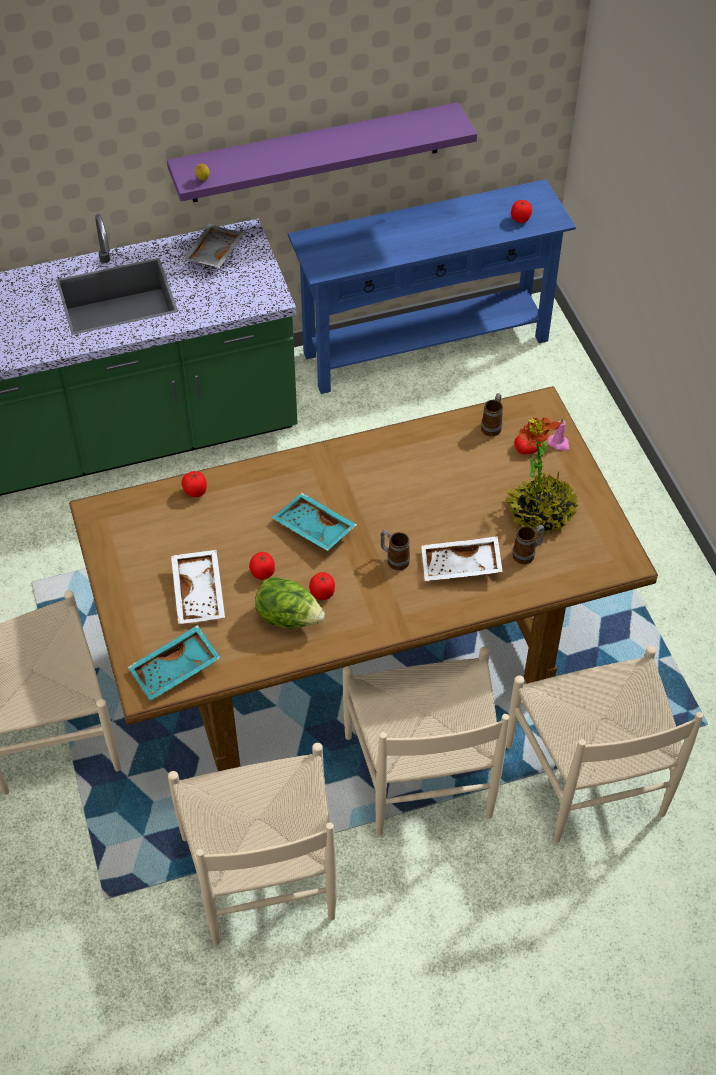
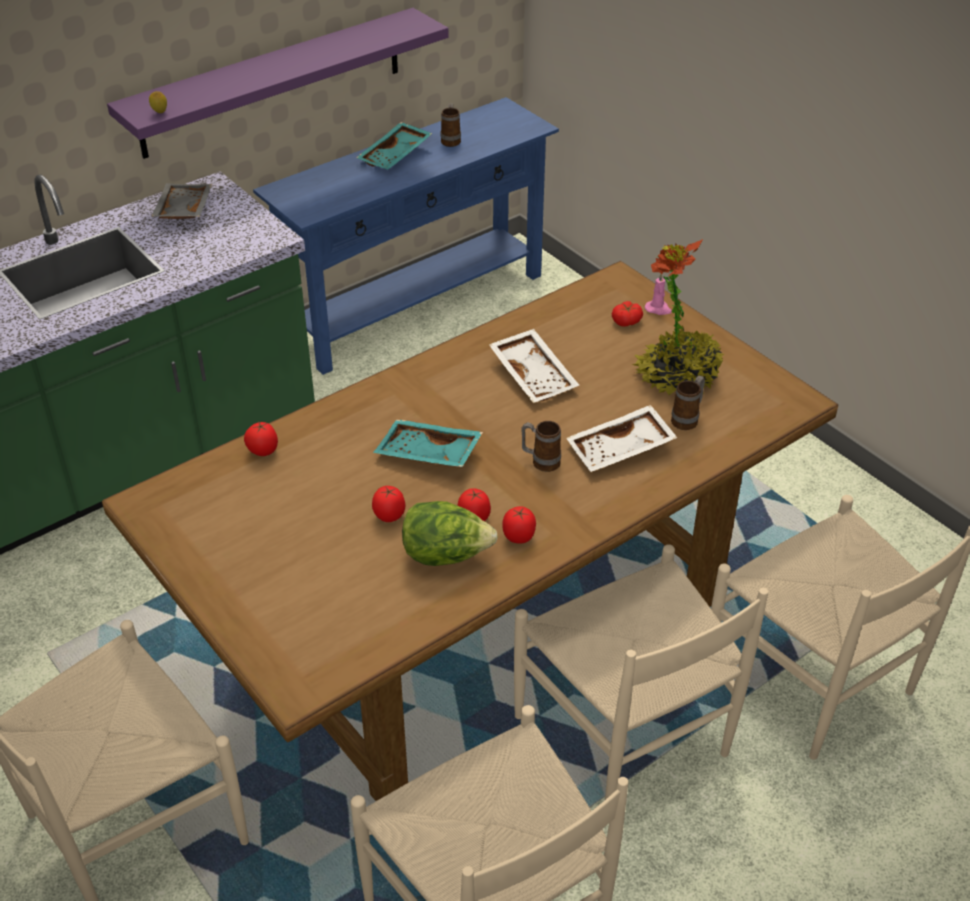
camera: 20 degrees left, 10 degrees down
(176, 670) = (329, 653): turquoise tray -> turquoise tray (396, 155)
(200, 593) = (320, 557): white tray -> white tray (534, 375)
(492, 426) = (577, 309): mug -> mug (451, 140)
(520, 219) = (499, 132): tomato -> tomato (519, 537)

